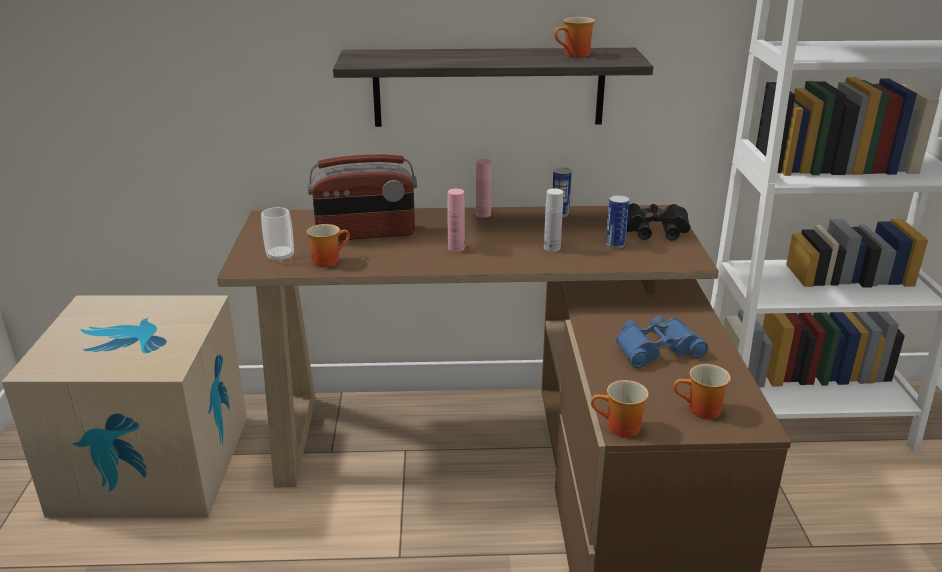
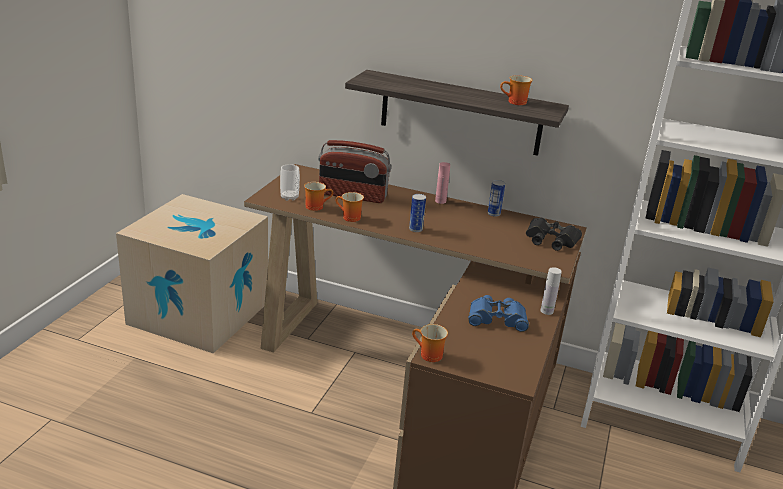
camera: 20 degrees right, 0 degrees up
(456, 248) = (402, 218): pink bottle -> none
(552, 248) = (466, 234): white bottle -> white bottle (547, 311)
(615, 245) = (512, 243): can -> can (415, 229)
(700, 411) = (490, 362): mug -> mug (349, 218)

